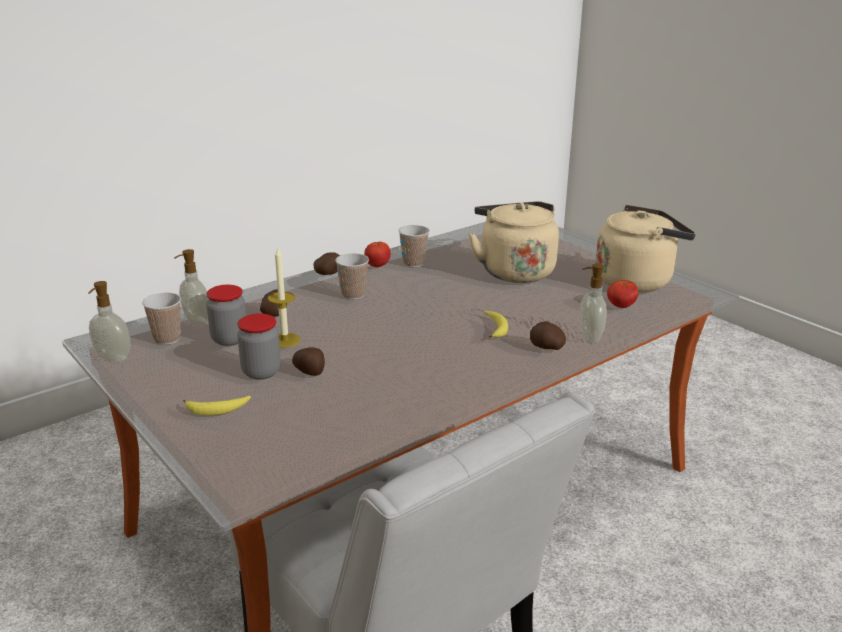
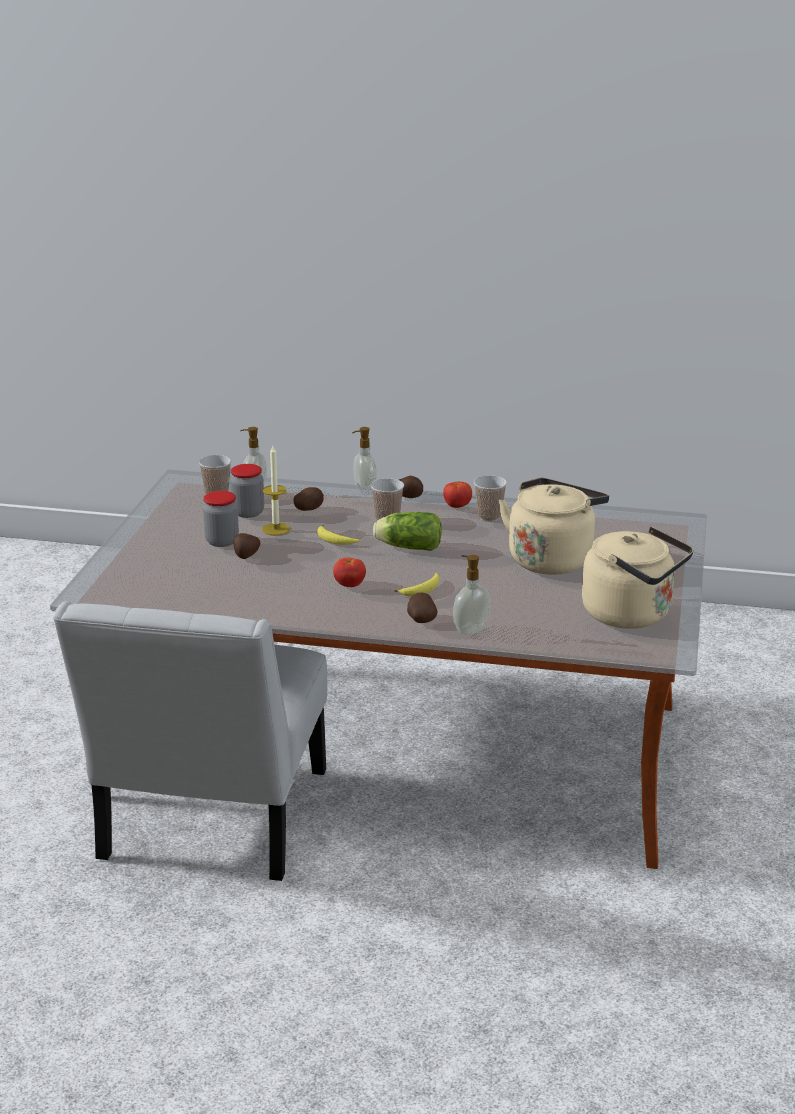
camera: 50 degrees right, 0 degrees up
(112, 358) = (167, 493): soap dispenser -> soap dispenser (364, 492)
(217, 409) = (157, 550): banana -> banana (335, 540)
(412, 306) = (407, 547): none -> lettuce
(621, 306) = (558, 624): tomato -> tomato (349, 585)

